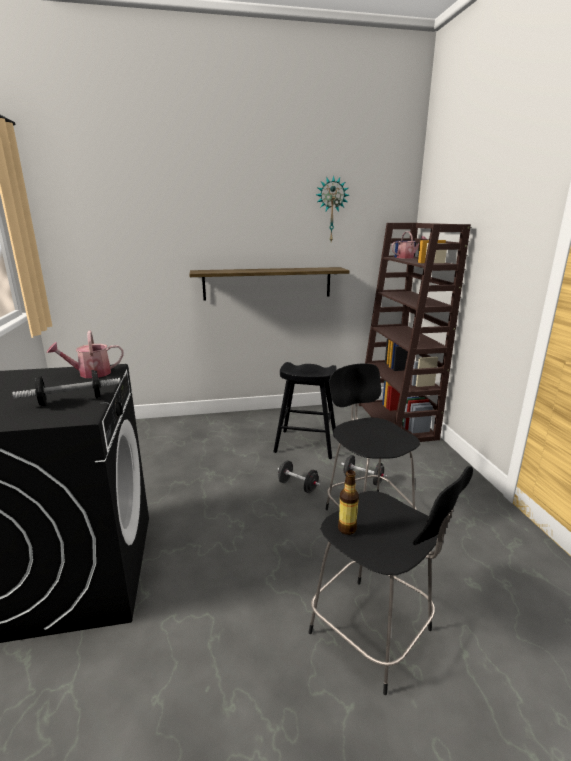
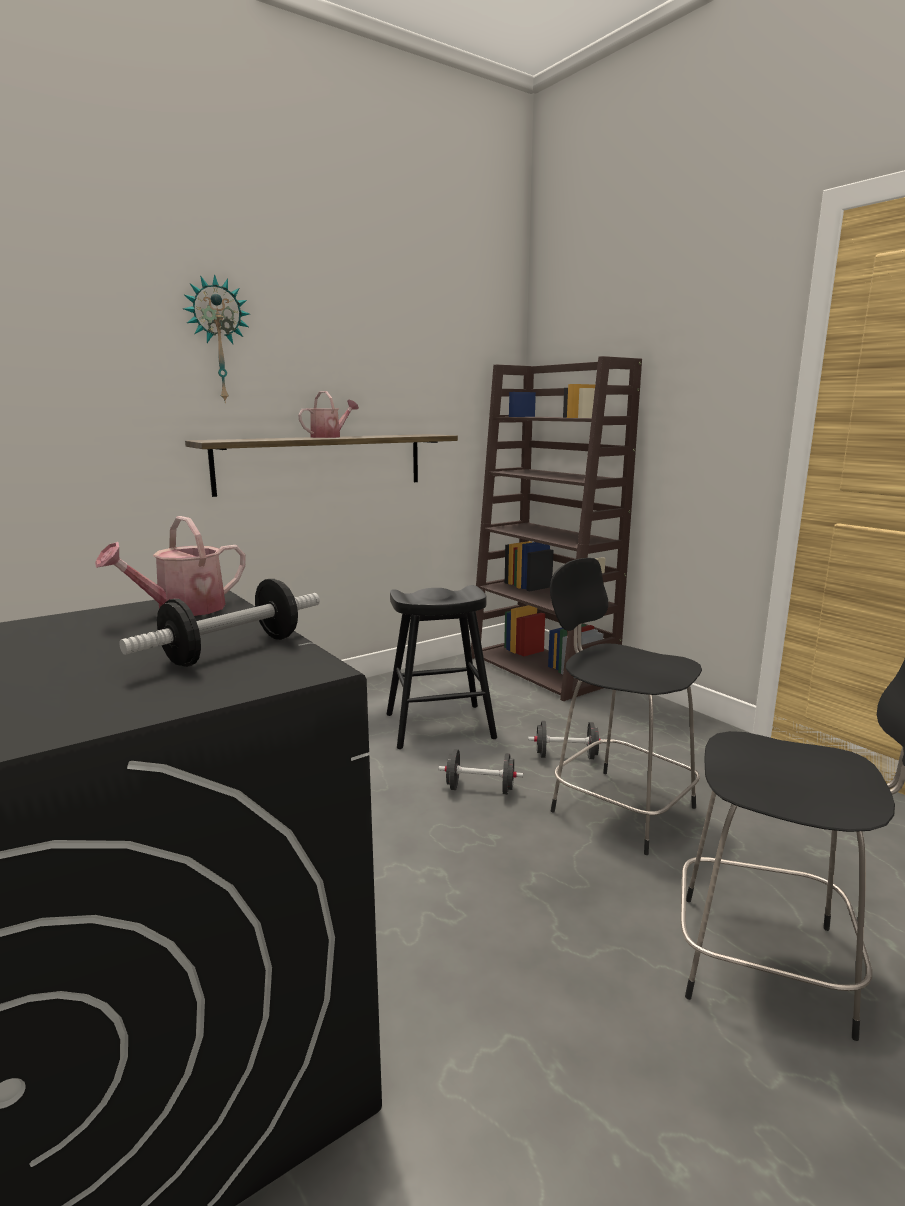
camera: 25 degrees left, 5 degrees down
(331, 210) = (413, 341): wall clock -> wall clock (218, 340)
(347, 529) = (757, 787): bottle -> none
(407, 257) = (530, 416): watering can -> watering can (329, 437)

